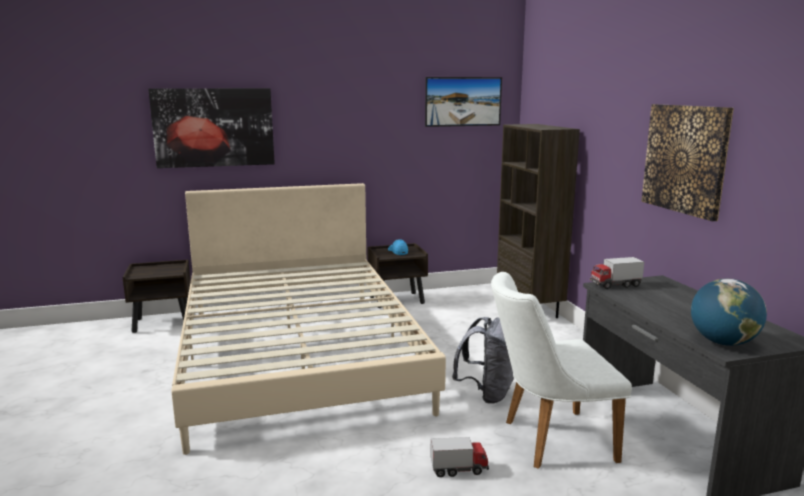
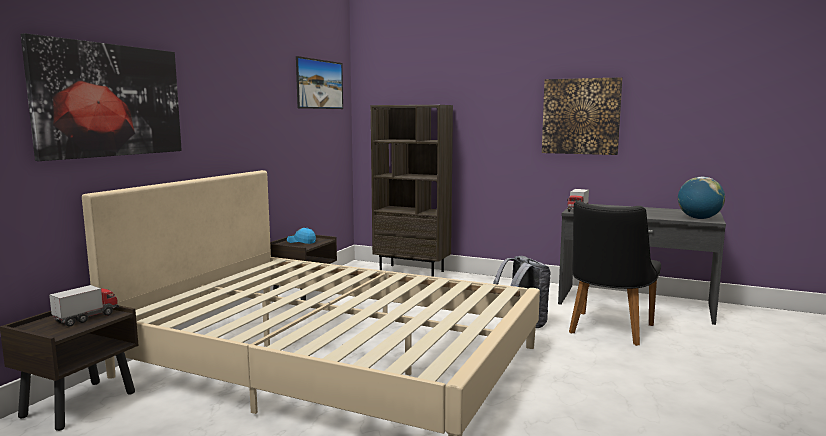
camera: 50 degrees left, 5 degrees down
(459, 469) = (617, 365): toy truck -> toy truck (87, 318)
(548, 440) = (607, 331): white chair -> black chair

